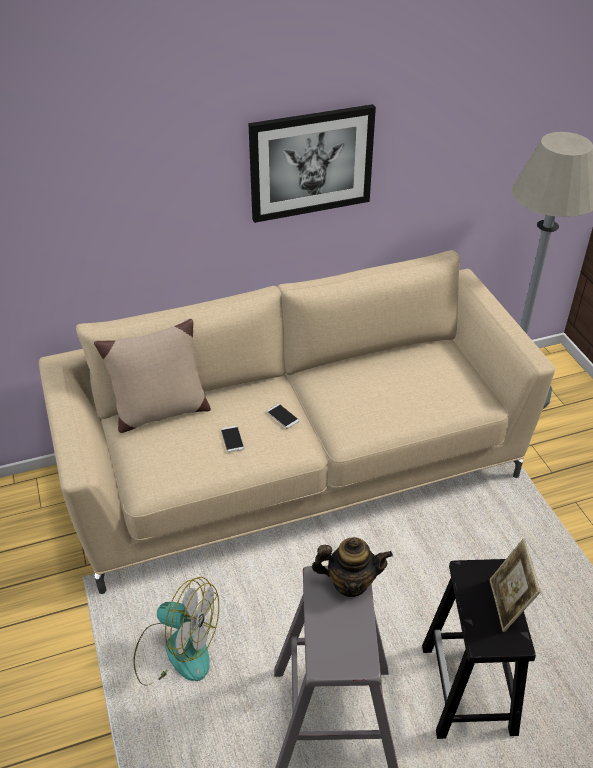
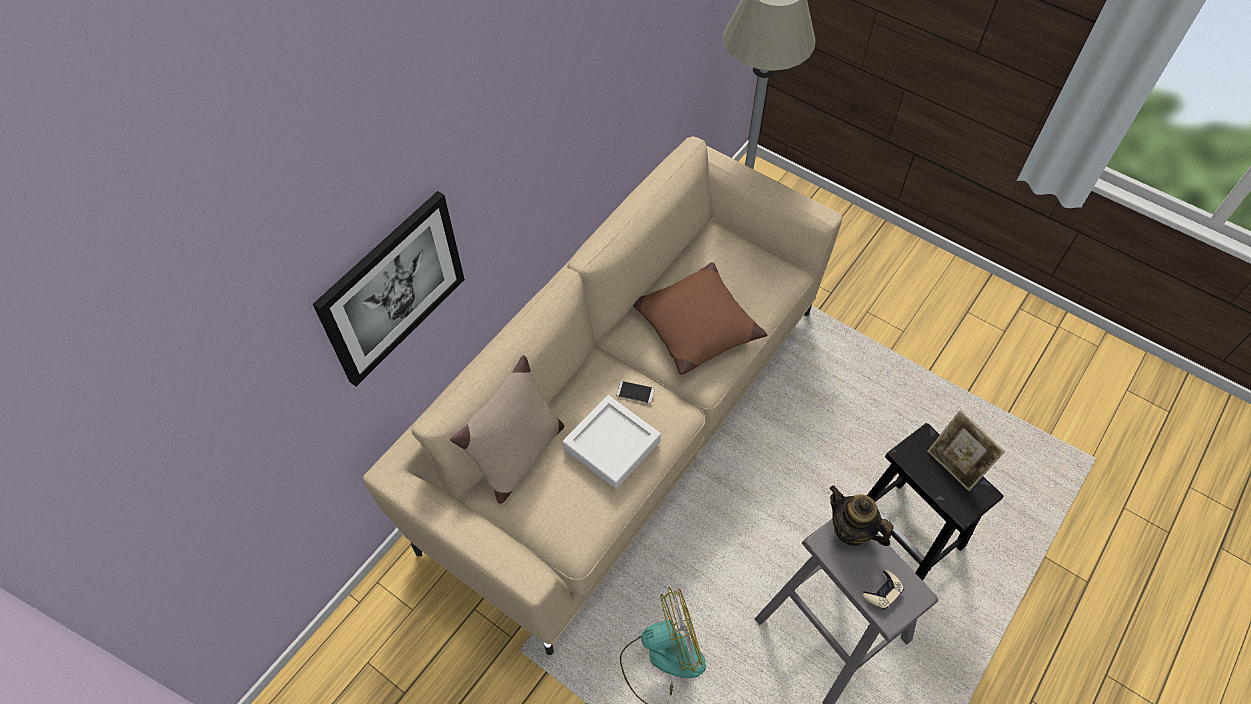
camera: 35 degrees left, 15 degrees up
(232, 439) = (612, 445): phone -> white tray
(311, 163) = (560, 125): picture -> picture (392, 288)
(334, 642) = (882, 592): none -> beige game controller
(350, 582) = (851, 530): teapot -> teapot turned 105 degrees counterclockwise
(370, 398) = (695, 326): none -> brown pillow

